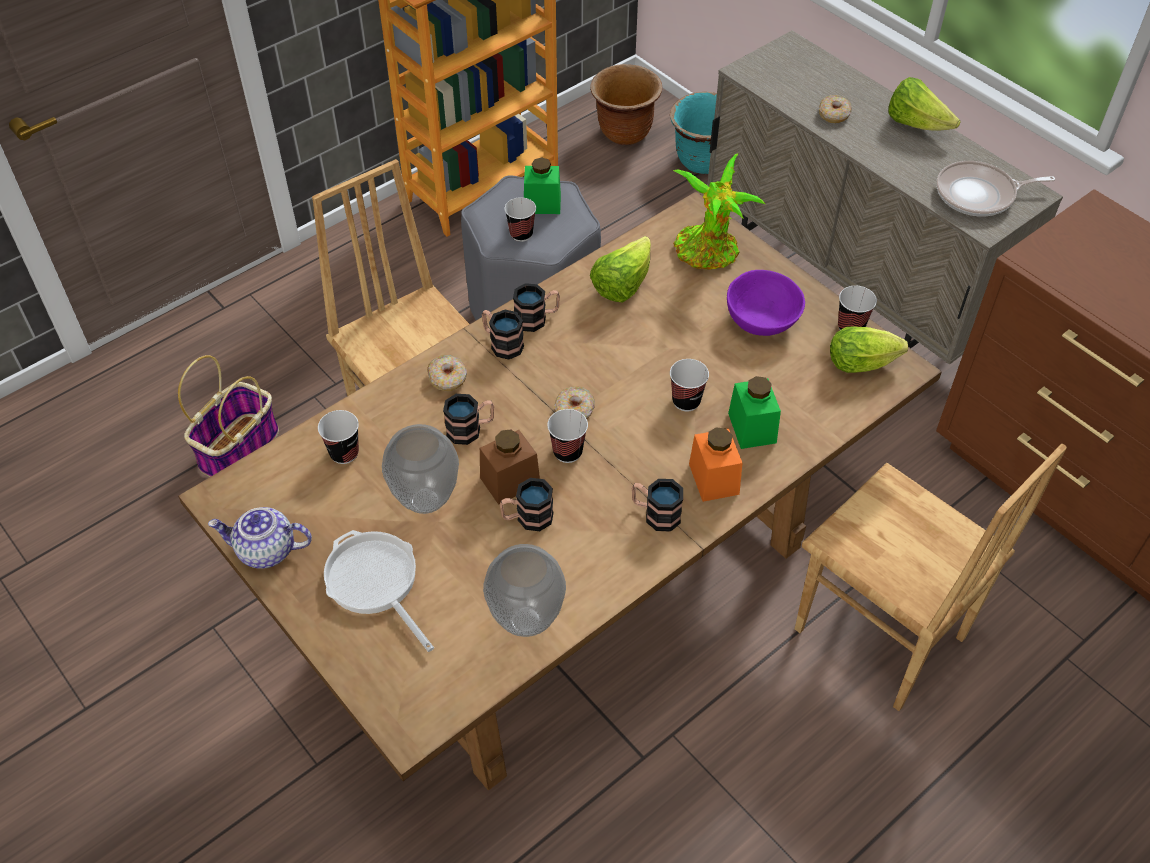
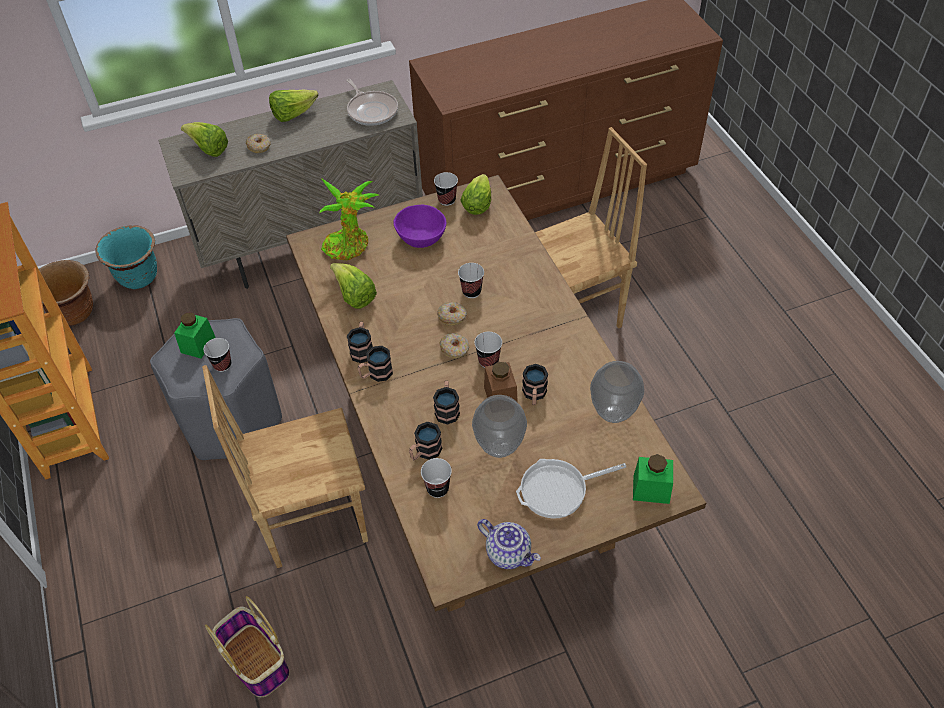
camera: 70 degrees left, 0 degrees up
(265, 551) = (509, 553): teapot -> teapot turned 75 degrees counterclockwise
(448, 378) = (394, 412): donut -> donut (452, 317)
(655, 514) = (554, 330): mug -> mug (425, 452)
(713, 479) = (538, 296): orange jar -> none
(752, 428) = (506, 267): green jar -> green jar (651, 489)
(801, 74) = (208, 149): none -> lettuce
(979, 195) = (371, 110): frying pan -> frying pan turned 45 degrees counterclockwise

